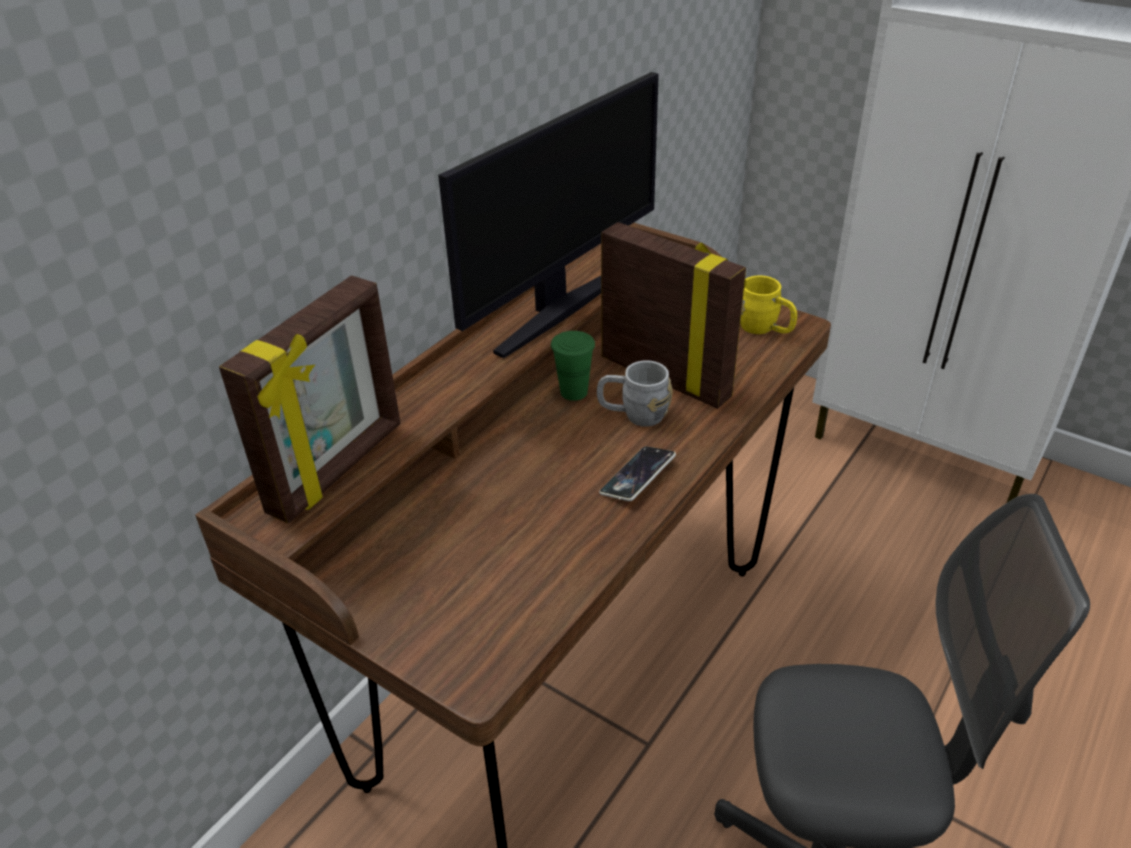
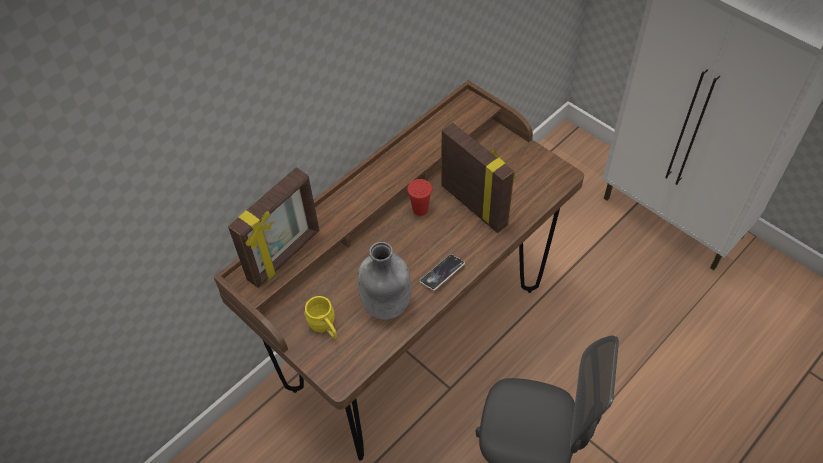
camera: 10 degrees right, 15 degrees up
(545, 538) = (386, 305): none -> grey bottle
(559, 309) = (419, 155): monitor -> none
(574, 392) = (420, 209): green cup -> red cup
(633, 414) = (450, 230): grey mug -> none
(764, 329) = (542, 175): yellow mug -> yellow mug (325, 328)

